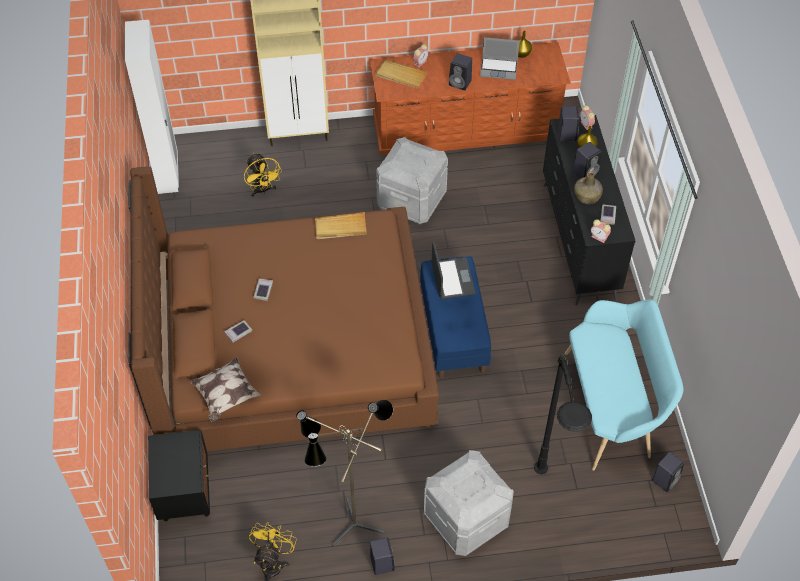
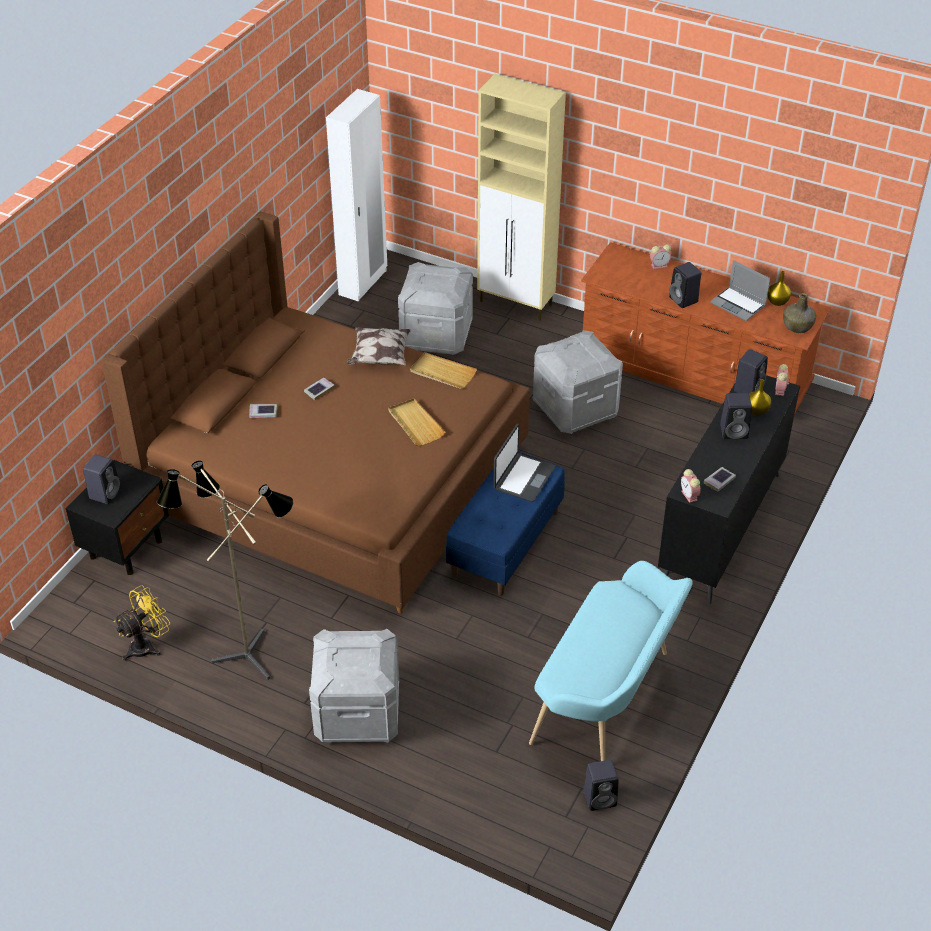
camera: 35 degrees right, 10 degrees down
(225, 395) = (201, 457): pillow -> pillow (379, 357)
(263, 190) = (437, 335): yellow fan -> grey storage box
(381, 562) = (242, 703): black speaker -> black speaker (105, 493)
(400, 75) = (627, 268): beige tray -> beige tray (415, 424)
(546, 508) = (447, 751): black floor lamp -> none
(587, 196) = (714, 453): green bottle -> green bottle (798, 326)

